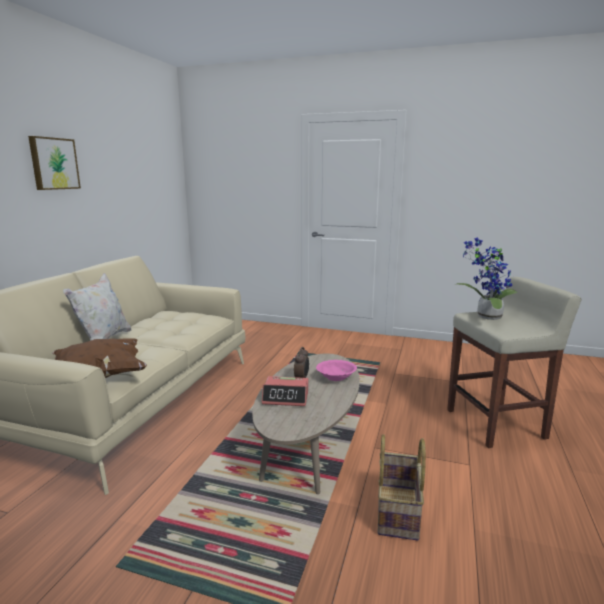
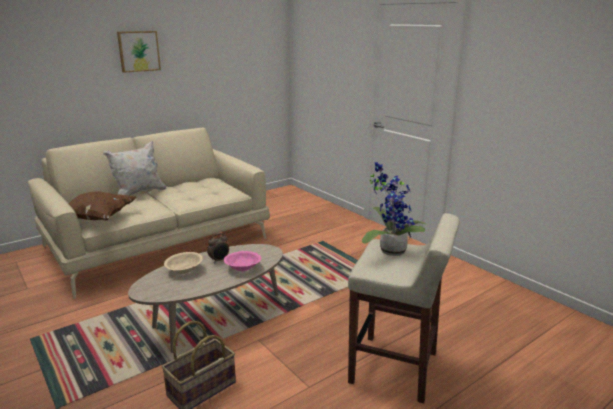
camera: 35 degrees right, 5 degrees up
(286, 397) = (184, 270): alarm clock -> beige bowl

